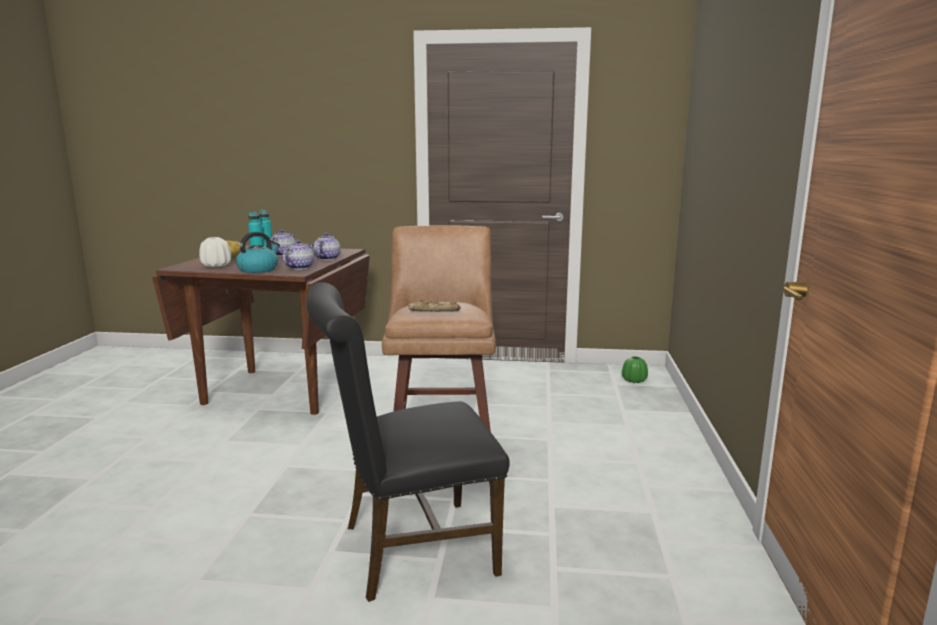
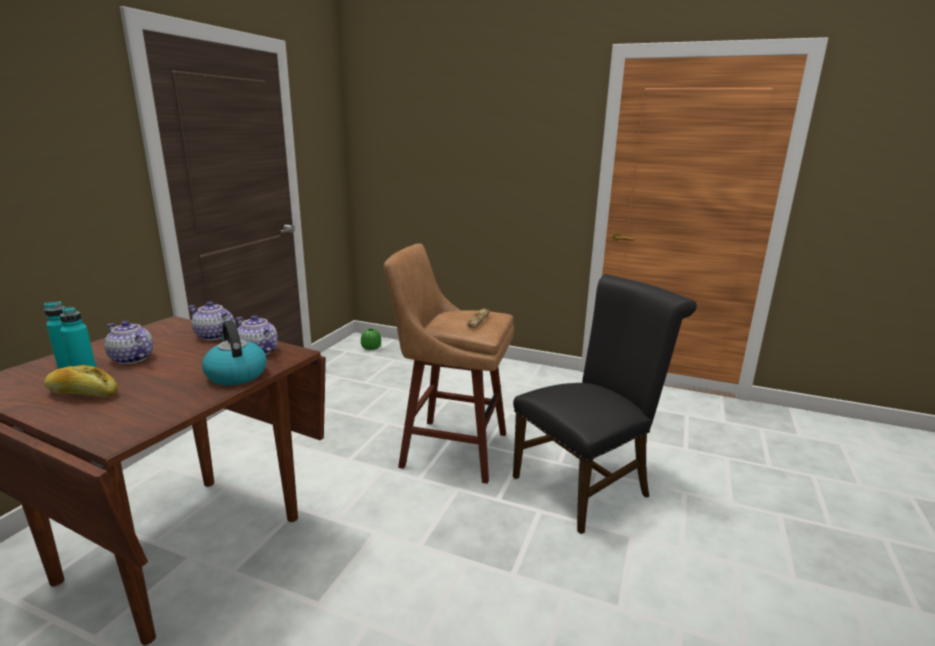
camera: 75 degrees left, 5 degrees up
(216, 266) = (154, 404): white vase -> none
(408, 550) = (586, 484): black chair -> black chair turned 120 degrees counterclockwise

